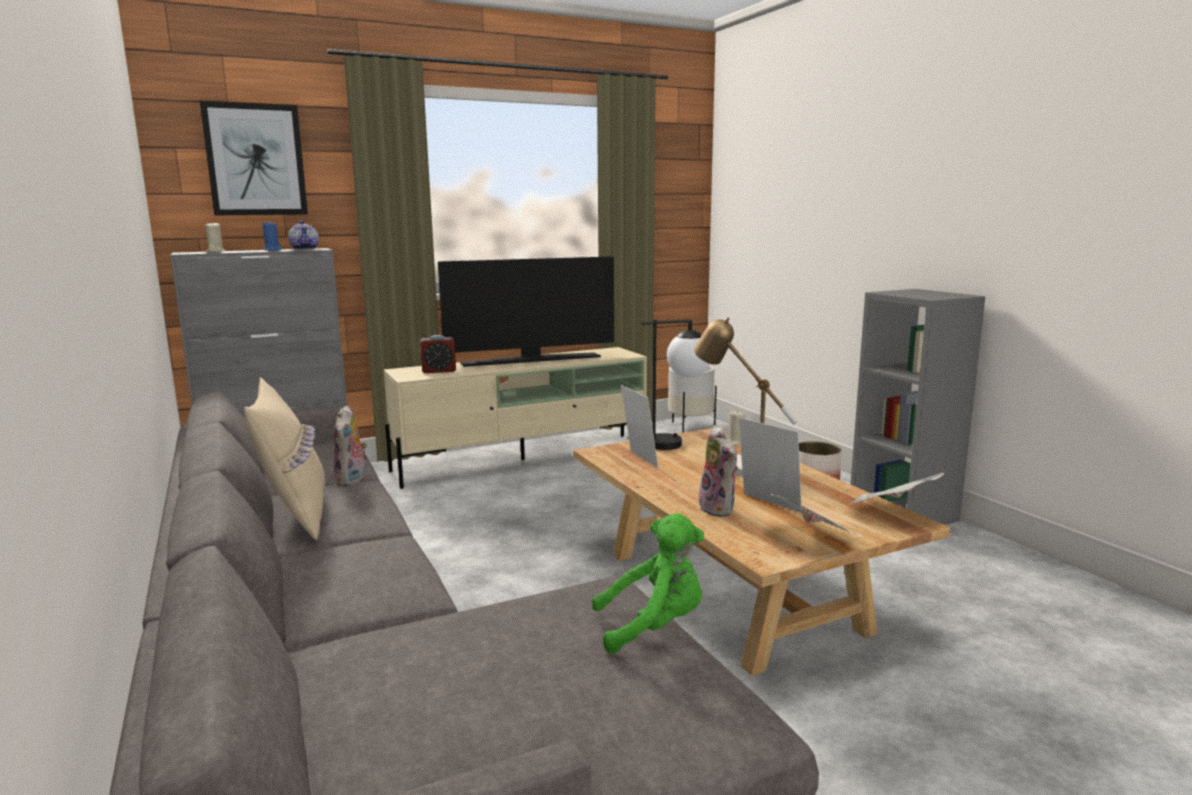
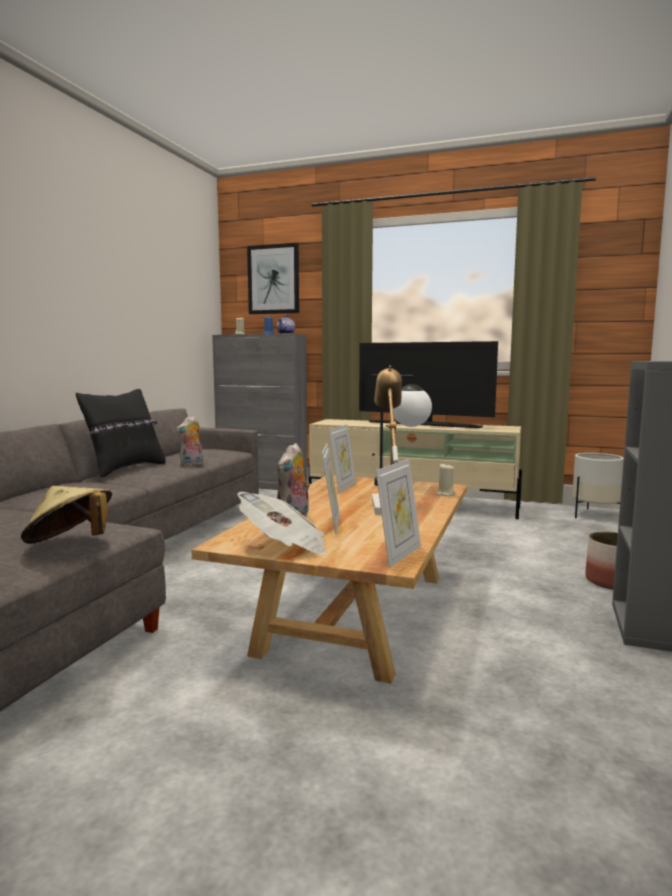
camera: 45 degrees right, 5 degrees down
(295, 515) = (125, 469): beige pillow -> black pillow
(439, 371) = (349, 422): alarm clock -> none
(654, 627) = (70, 543): green plush toy -> beige hat
(890, 513) = (398, 555): newspaper -> picture frame

